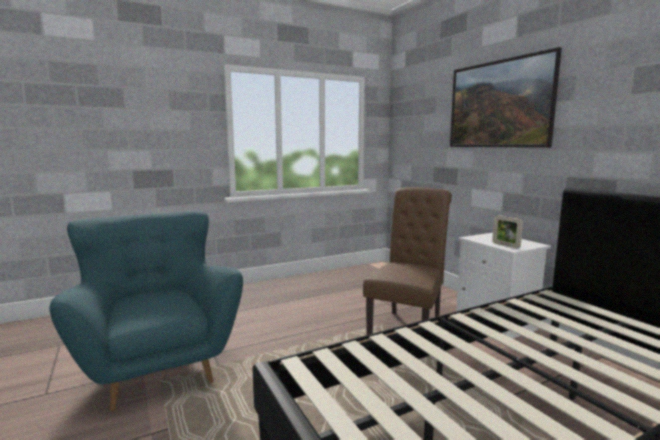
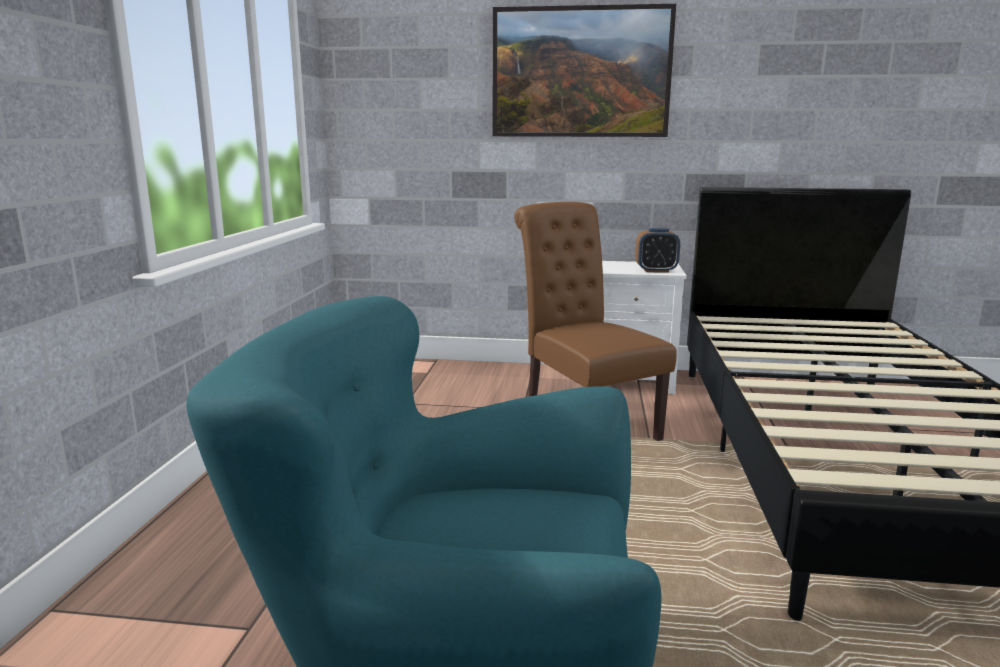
camera: 55 degrees left, 5 degrees up
(505, 245) = (656, 271): picture frame -> alarm clock

